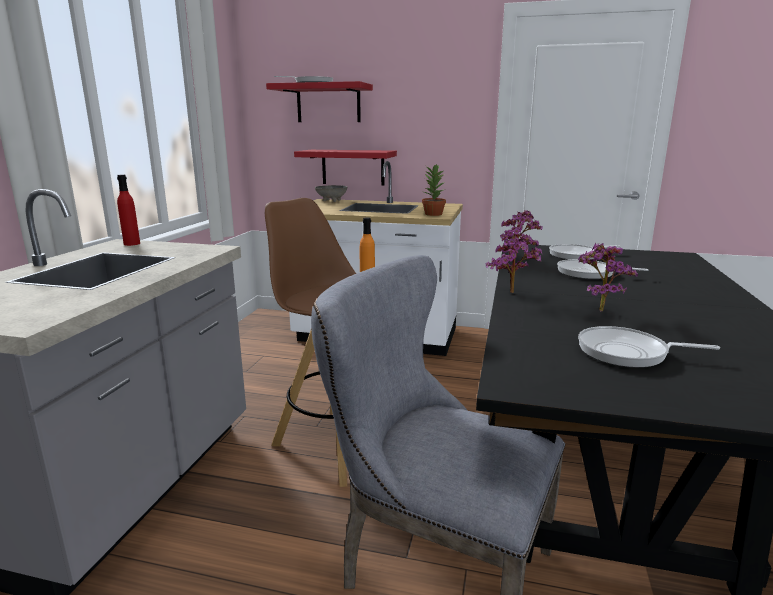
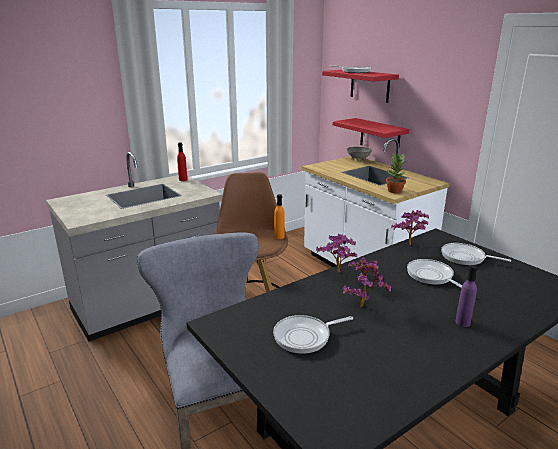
camera: 40 degrees right, 5 degrees up
(627, 353) = (305, 337): frying pan -> frying pan turned 75 degrees counterclockwise
(691, 295) = (462, 322): none -> purple bottle

